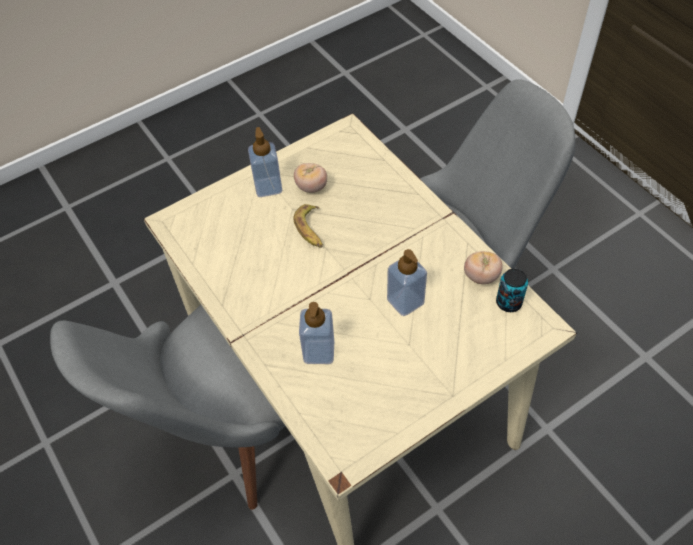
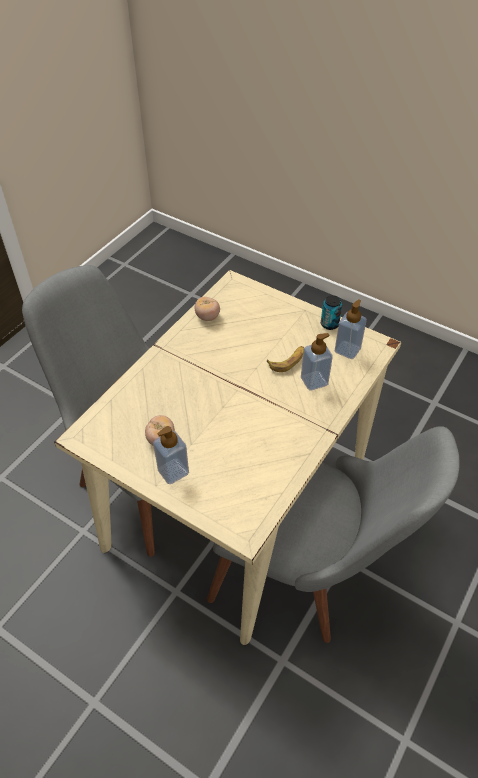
camera: 115 degrees left, 5 degrees down
(311, 230) = (208, 423): banana -> banana (287, 361)
(405, 301) = (248, 348): soap dispenser -> soap dispenser (347, 350)
(508, 302) = (222, 300): can -> can (329, 324)

